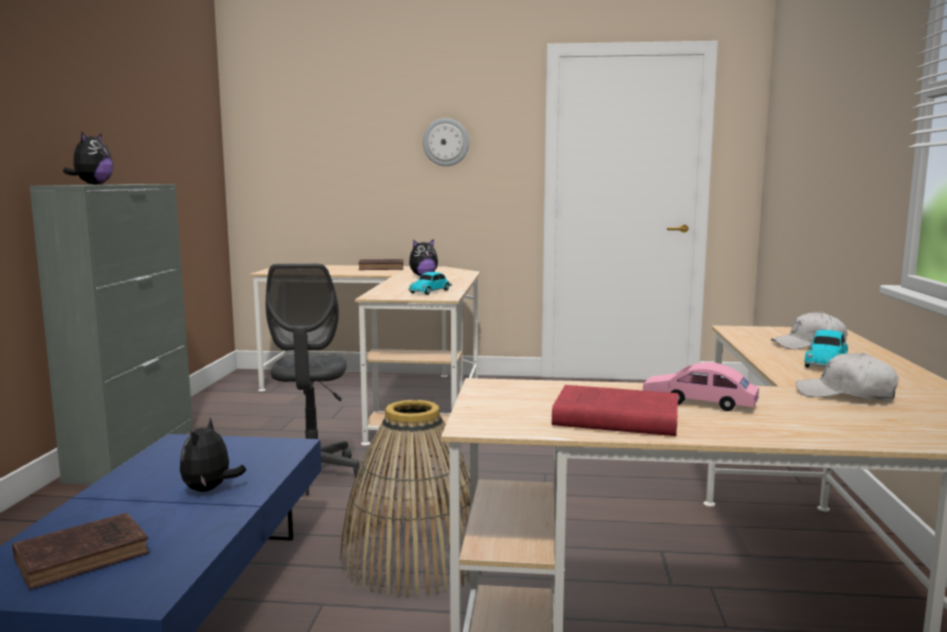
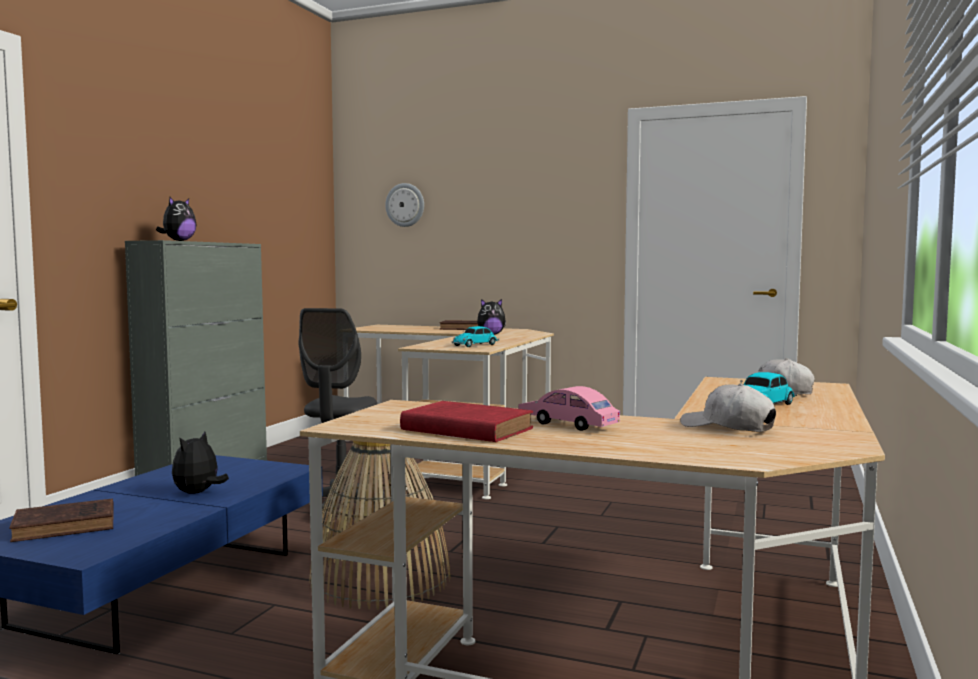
camera: 15 degrees right, 5 degrees down
(446, 142) = (530, 207): wall clock -> wall clock (405, 205)

